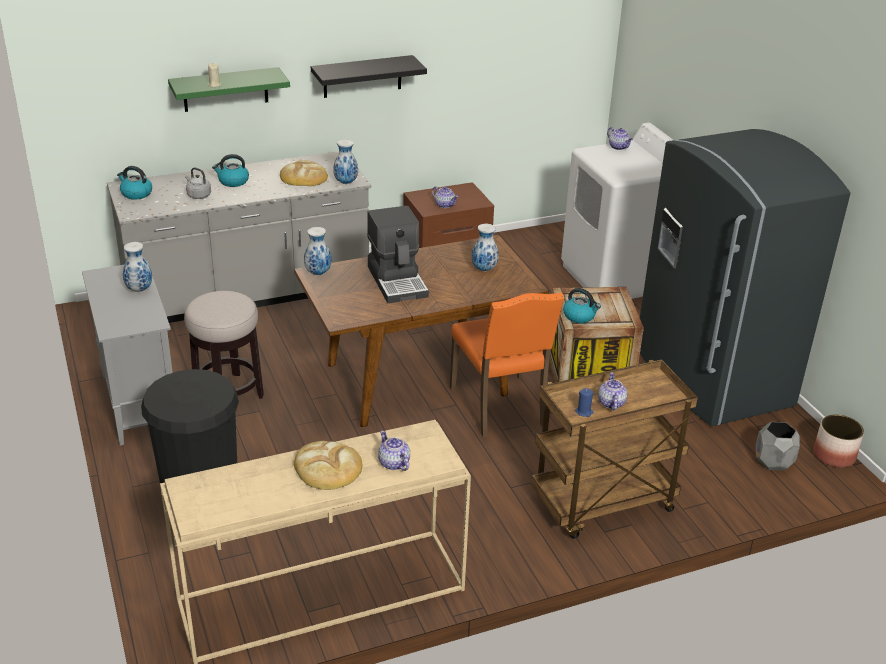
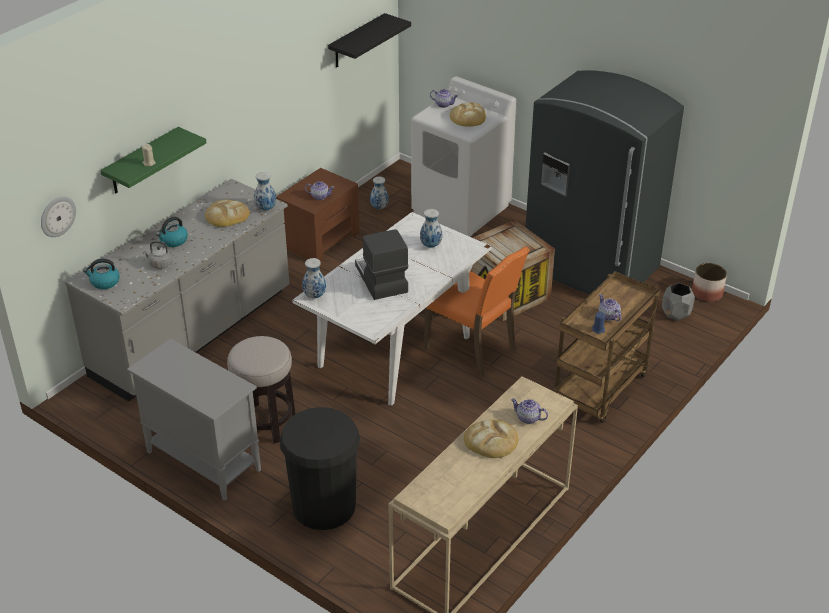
camera: 30 degrees left, 5 degrees up
(106, 109) = (57, 216): none -> wall clock
(139, 289) = (194, 365): vase -> vase (379, 207)
(362, 76) = (236, 110): black shelf -> black shelf (357, 41)
(398, 281) = (380, 279): coffee machine -> coffee machine turned 150 degrees counterclockwise
(418, 379) = (395, 351): brown dining table -> white dining table
(579, 316) = (505, 256): kettle -> none
(632, 164) = (468, 117): none -> bread

